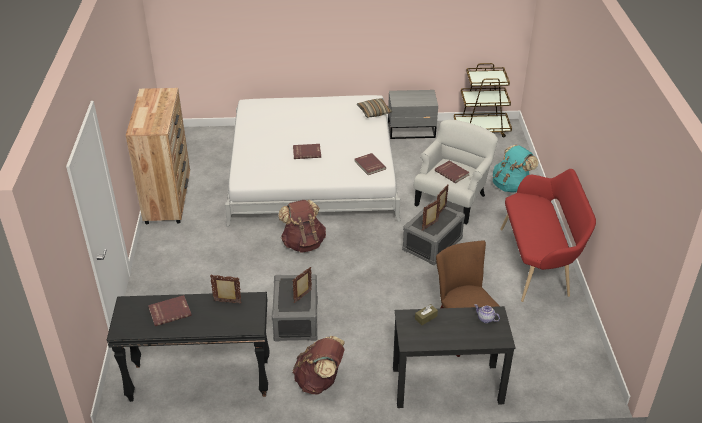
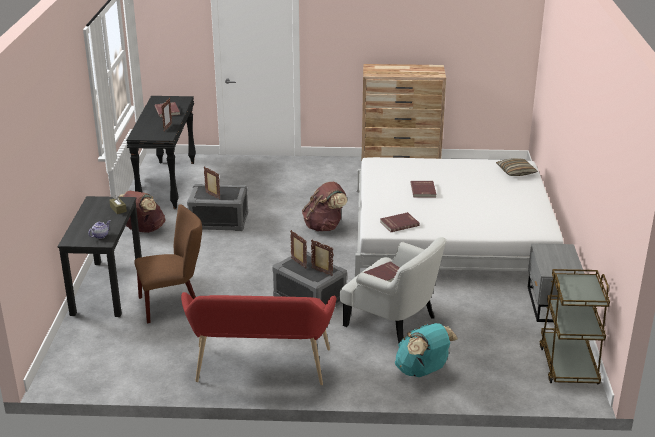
camera: 95 degrees right, 10 degrees down
(374, 112) = (516, 231): pillow -> pillow (516, 172)

